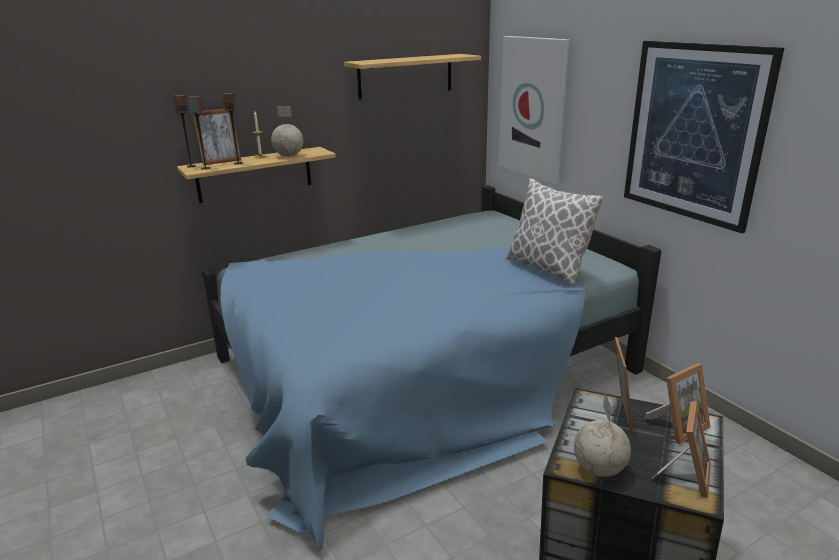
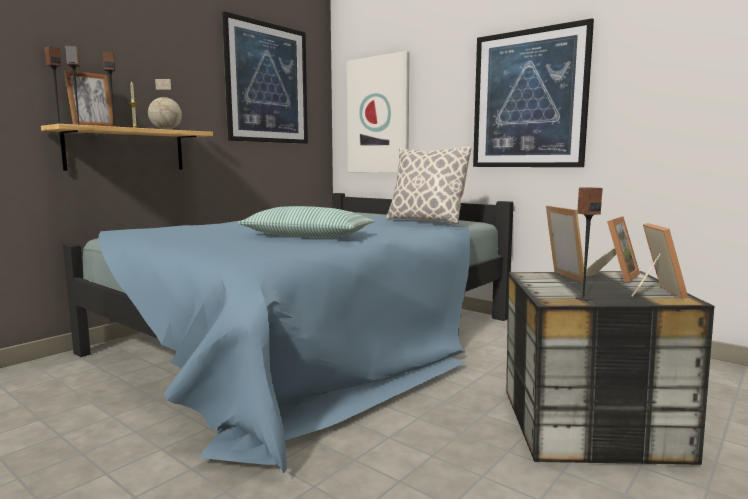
camera: 20 degrees left, 15 degrees down
(392, 307) = (306, 236): none -> pillow
(405, 76) = (267, 83): shelf -> picture
(599, 469) = (583, 298): globe -> speaker

